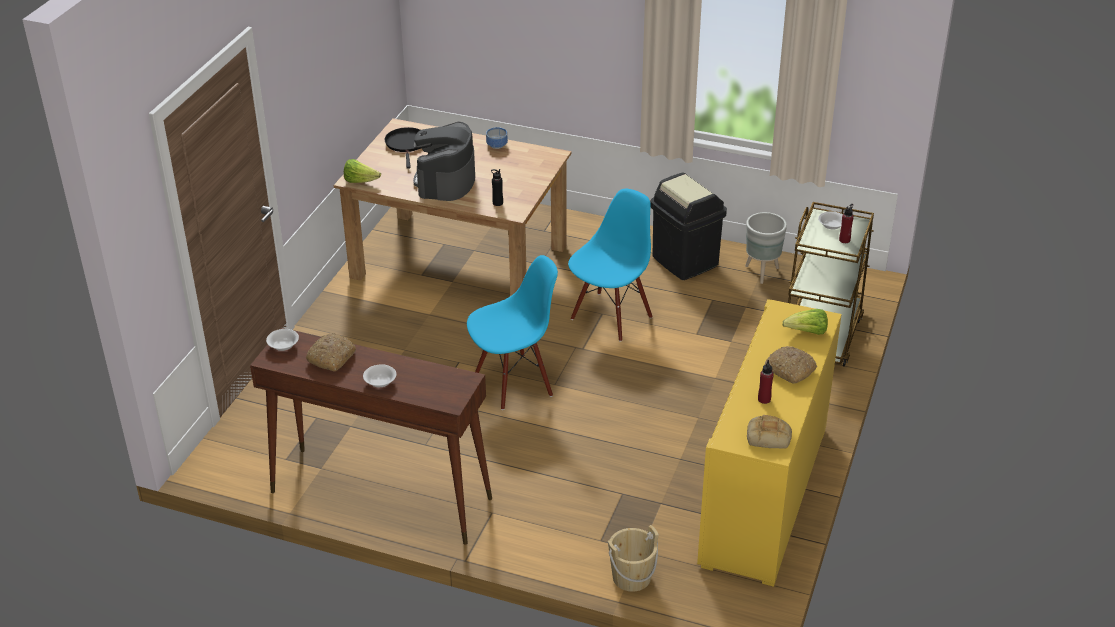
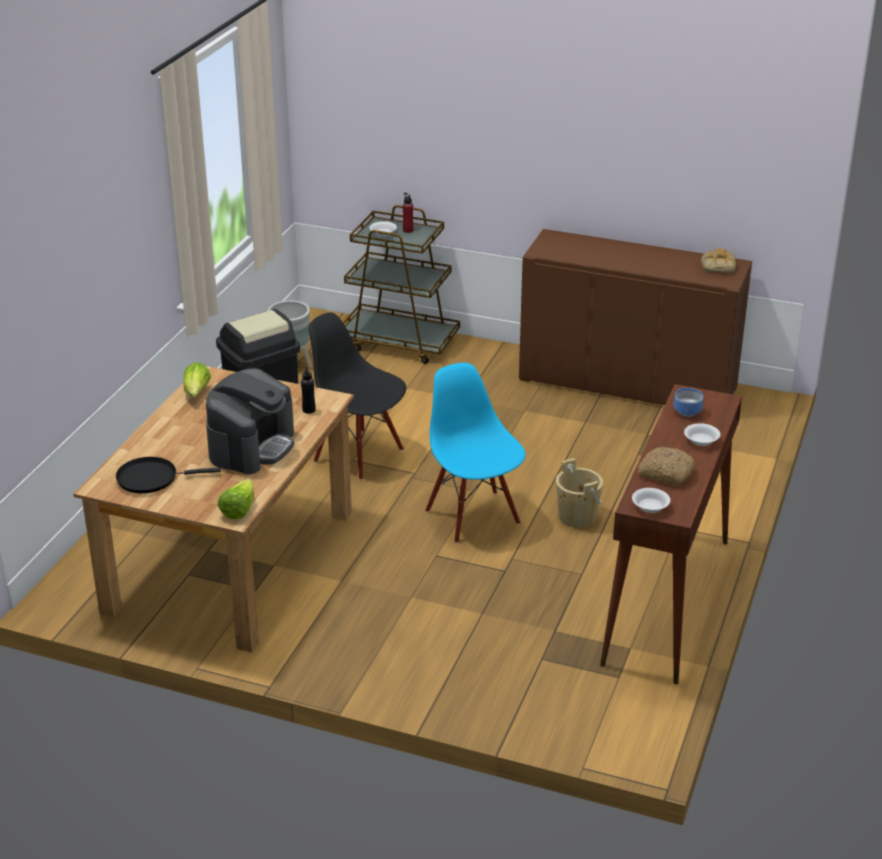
camera: 90 degrees left, 5 degrees down
(445, 181) = (252, 446): coffee machine -> coffee machine turned 75 degrees counterclockwise
(496, 145) = (173, 413): bowl -> bowl (687, 413)
(610, 317) = (359, 455): blue chair -> black chair
(631, 577) = (745, 451): beige bucket -> beige bucket (577, 517)
(764, 399) = (670, 265): red bottle -> none
(764, 495) = (627, 383): yellow cabinet -> brown cabinet
(789, 370) = (627, 253): bread -> none
(807, 332) = (572, 243): lettuce -> lettuce (197, 393)

